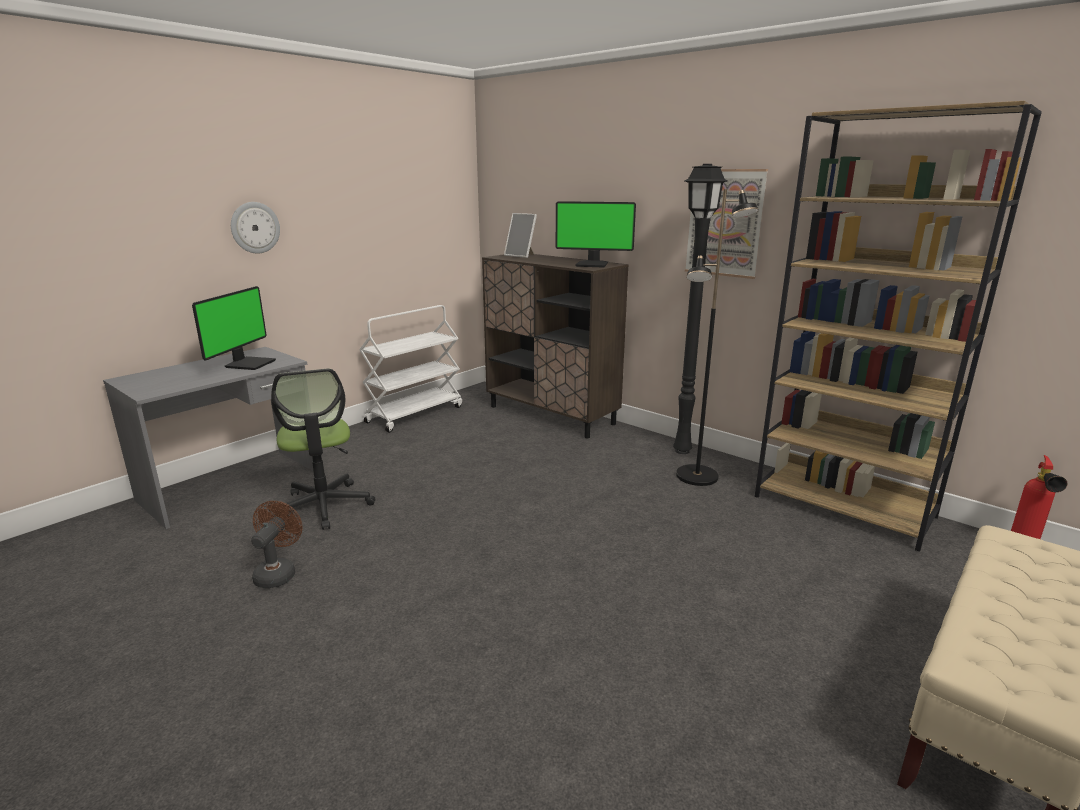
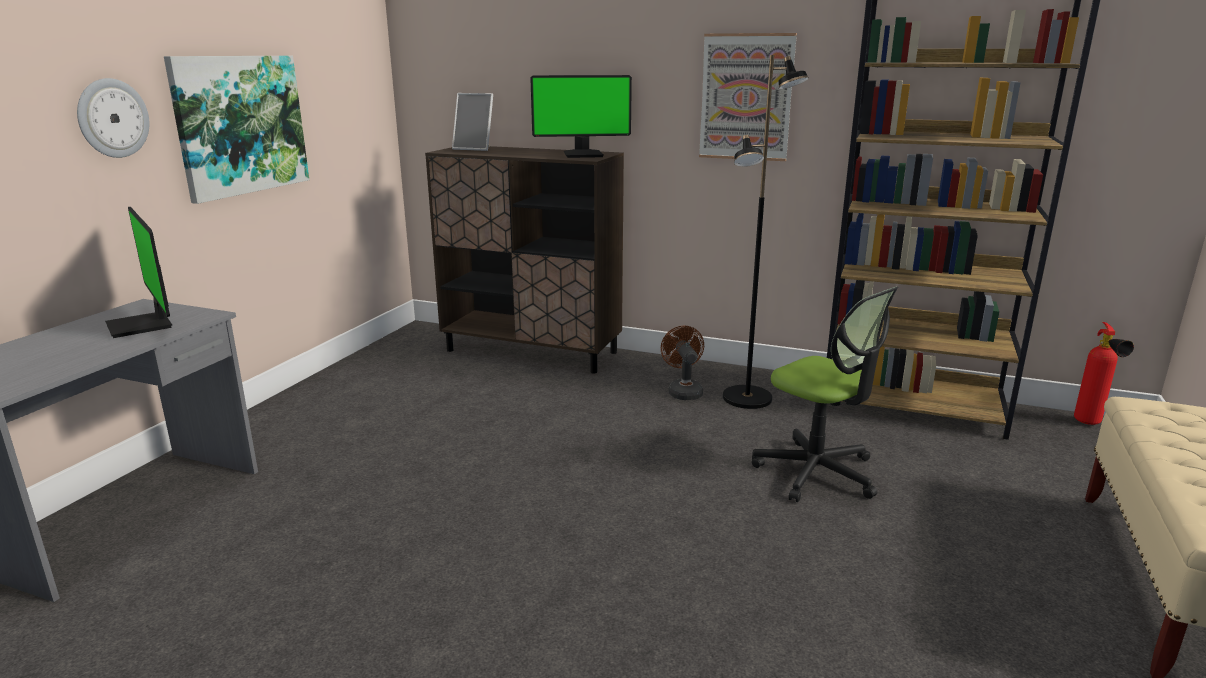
camera: 20 degrees left, 0 degrees up
(249, 363) = (143, 325): monitor -> monitor turned 150 degrees clockwise
(278, 573) = (293, 624): brown fan -> brown fan (683, 391)
(323, 506) = (299, 518): office chair -> office chair (816, 472)
(348, 233) = (240, 125): none -> picture
(415, 414) = (348, 374): white cart -> none
(680, 451) = (710, 372): black floor lamp -> none

